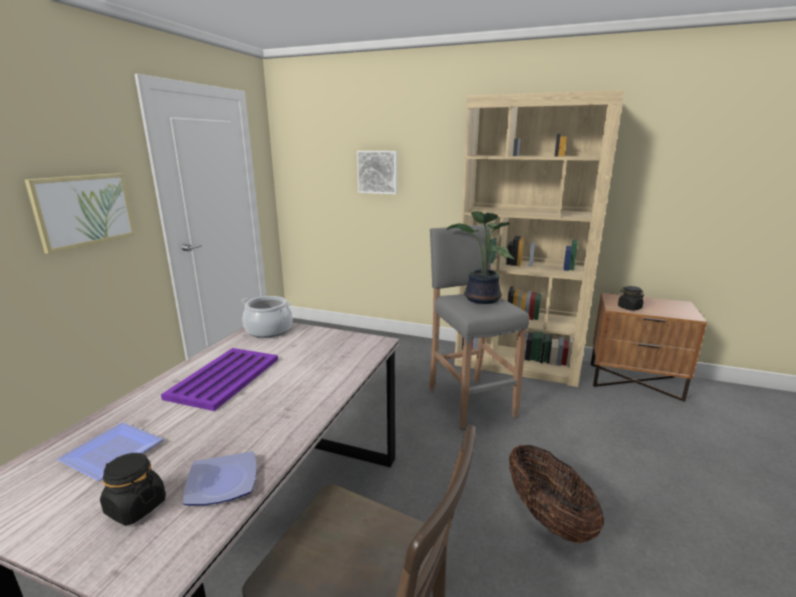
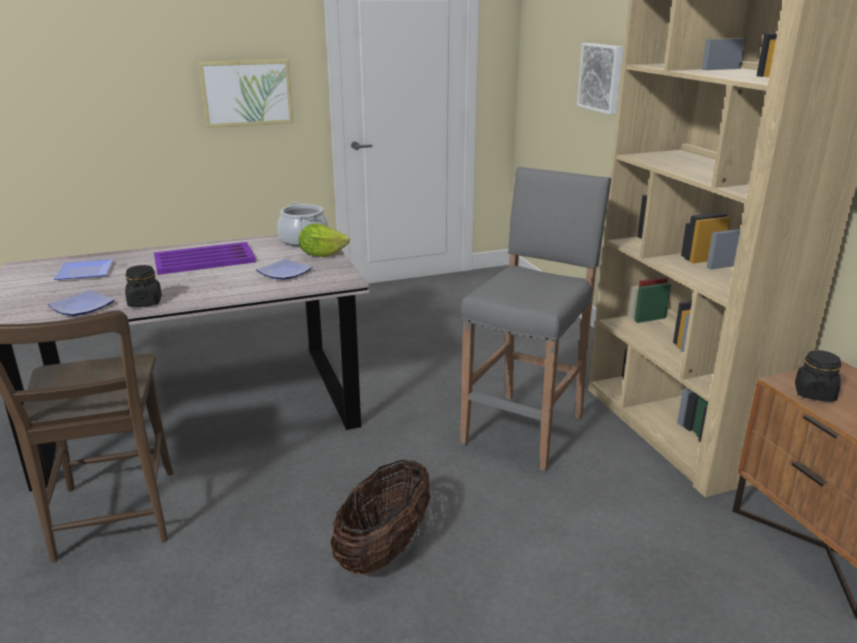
camera: 50 degrees right, 5 degrees up
(136, 507) = (43, 298): black jar -> black jar (145, 302)
(313, 334) = (322, 255): none -> lettuce
(325, 357) = (284, 273): none -> plate
(480, 299) = (541, 283): potted plant -> none

